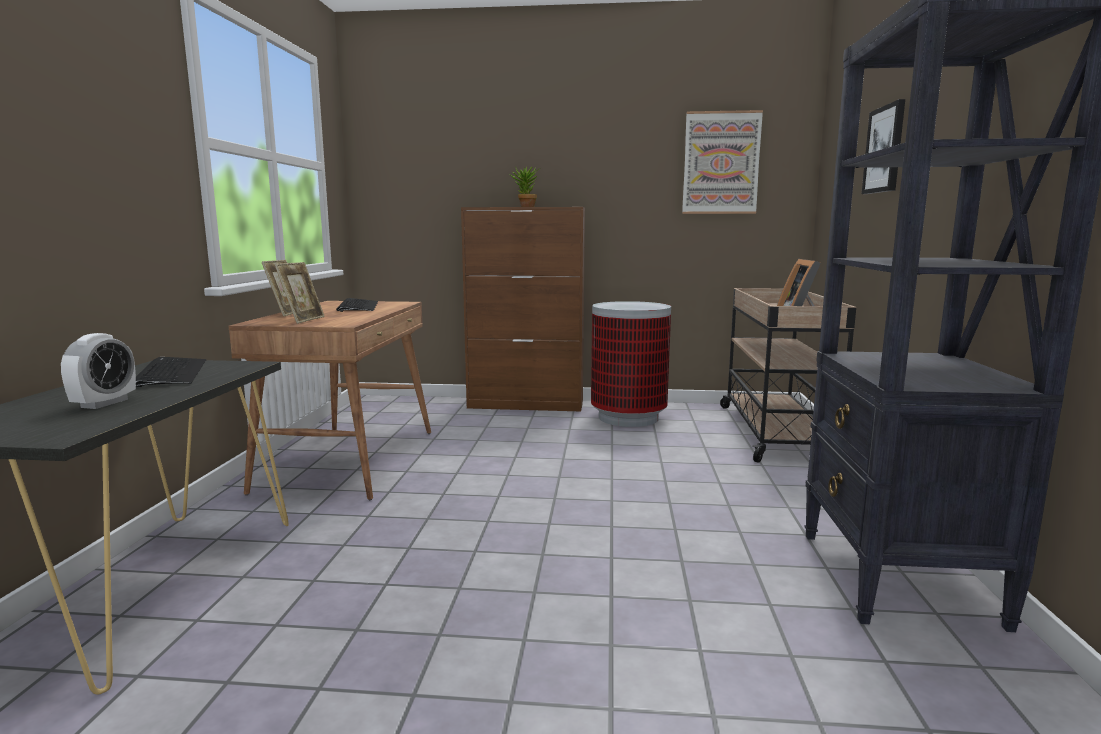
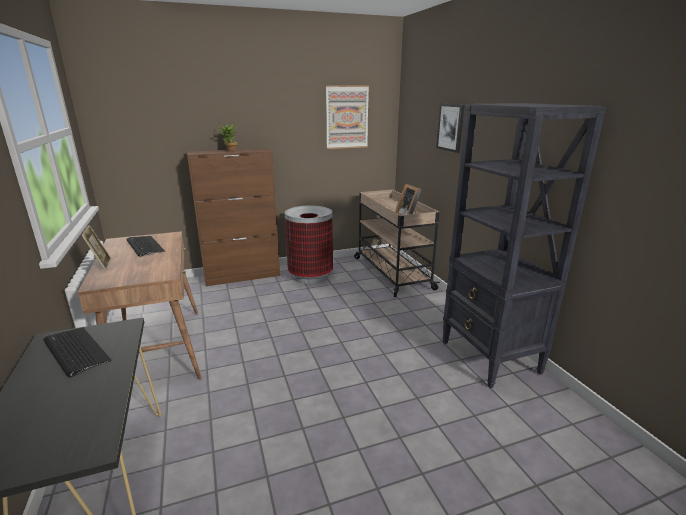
camera: 25 degrees left, 10 degrees up
(104, 403) = (73, 401): alarm clock -> none
(303, 320) = (128, 274): picture frame -> none

